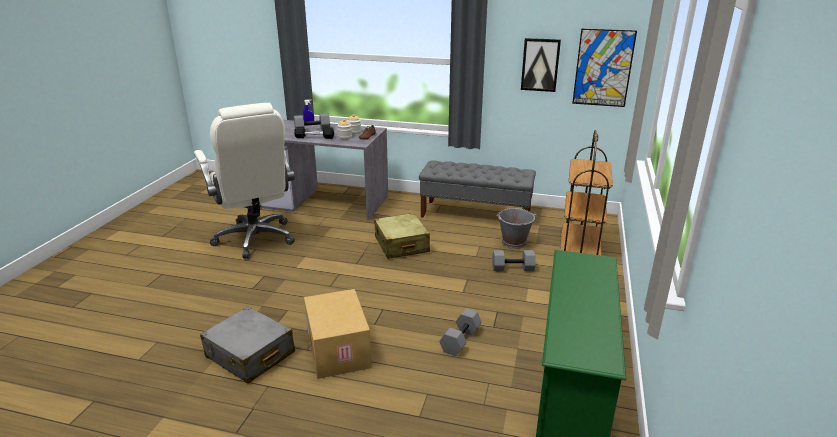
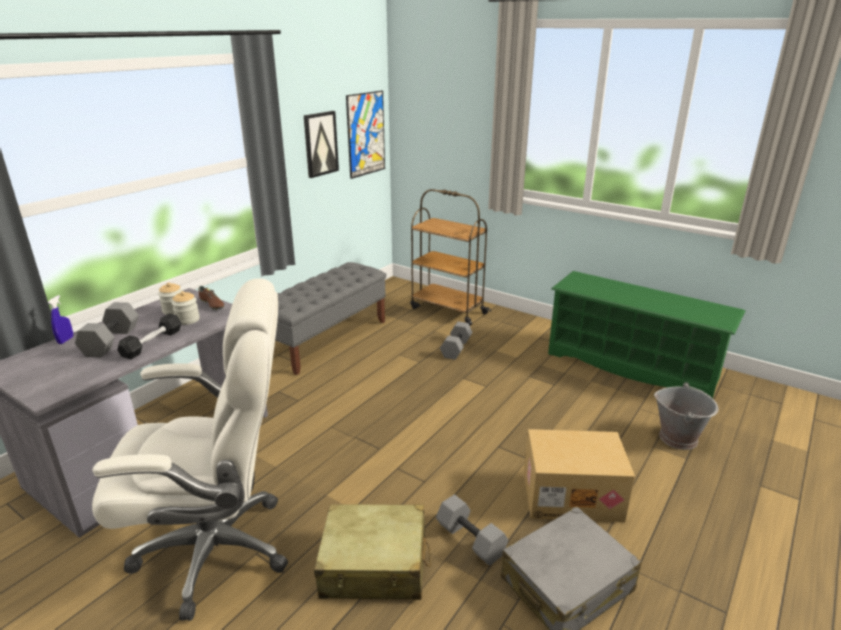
camera: 70 degrees left, 0 degrees up
(401, 245) = (357, 403): beige suitcase -> beige suitcase (374, 565)
(460, 340) = (571, 408): grey dumbbell -> grey dumbbell (469, 540)
(514, 243) = (407, 335): grey bucket -> grey bucket (678, 438)

